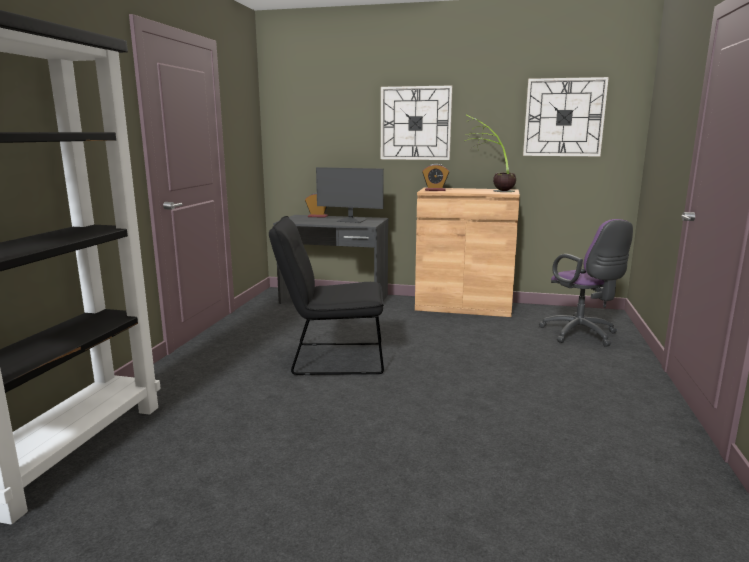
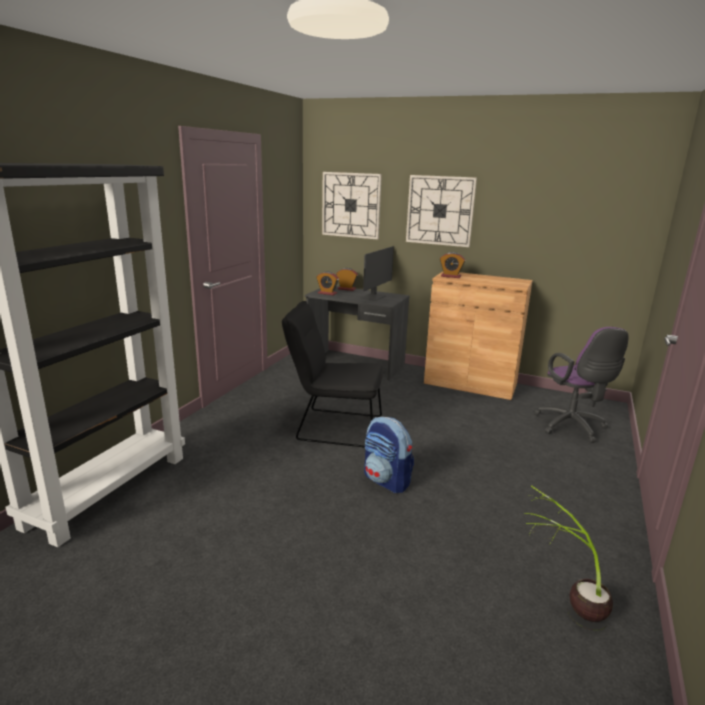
camera: 10 degrees right, 5 degrees up
(298, 220) = (327, 293): none -> alarm clock
(351, 220) = (374, 297): monitor -> monitor turned 90 degrees counterclockwise
(410, 403) = (387, 481): none -> backpack
(490, 190) = (503, 280): potted plant -> potted plant (562, 605)
(564, 117) = (583, 214): wall clock -> wall clock (351, 205)

